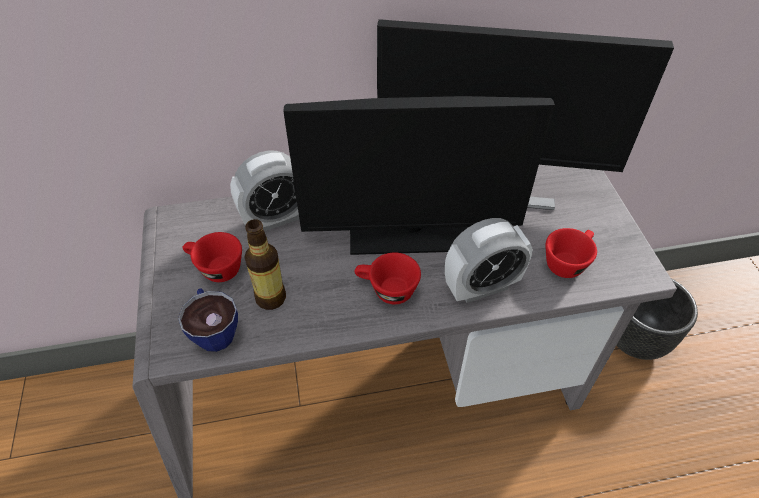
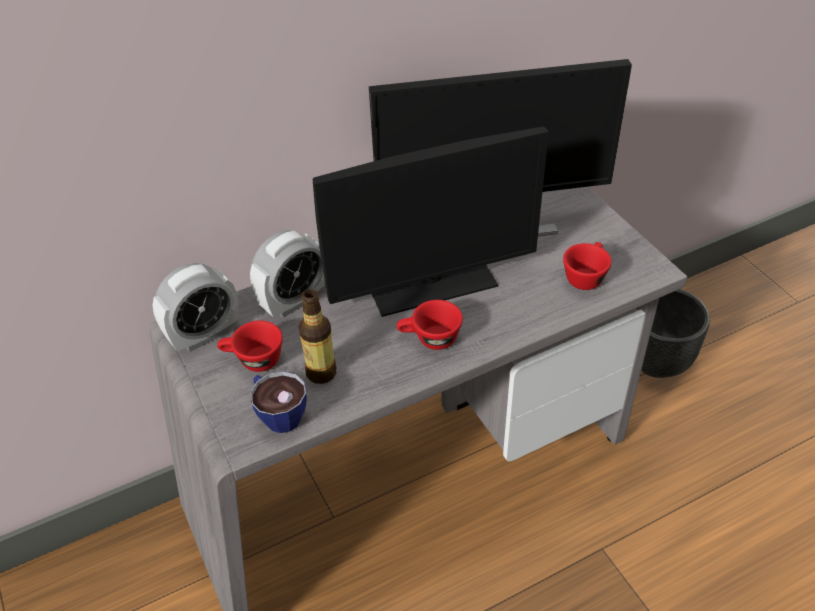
camera: 15 degrees left, 5 degrees down
(482, 287) = (516, 315): alarm clock -> alarm clock (204, 335)

